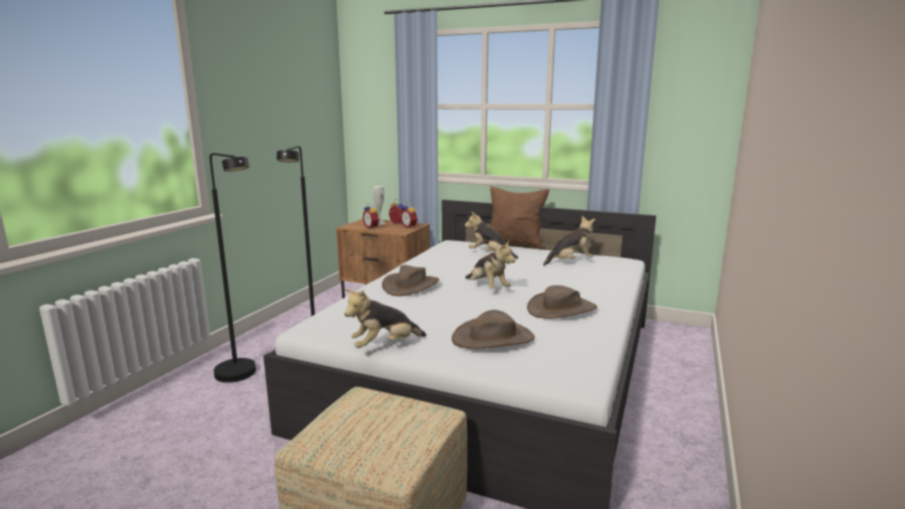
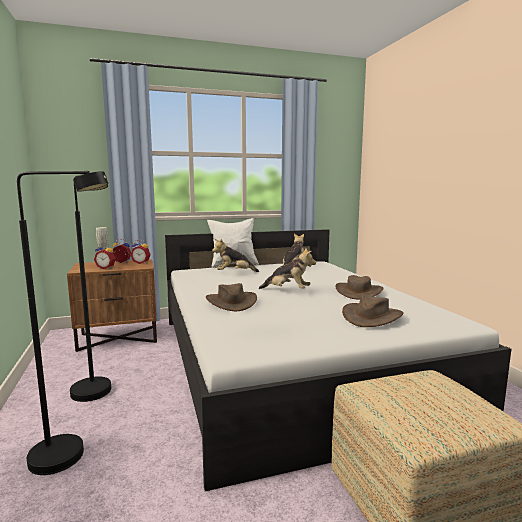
camera: 40 degrees left, 5 degrees down
(384, 346) = (323, 344): plush toy -> none
(515, 244) = (233, 265): brown pillow -> white pillow

